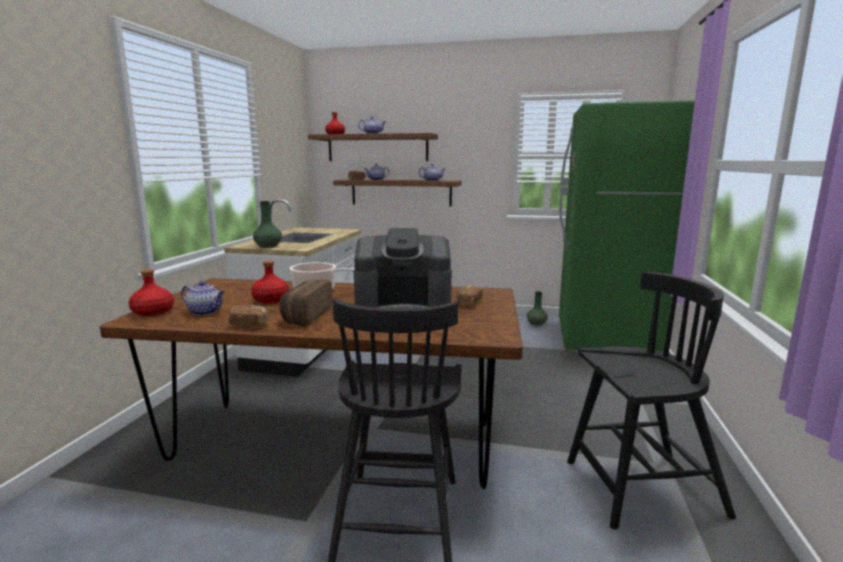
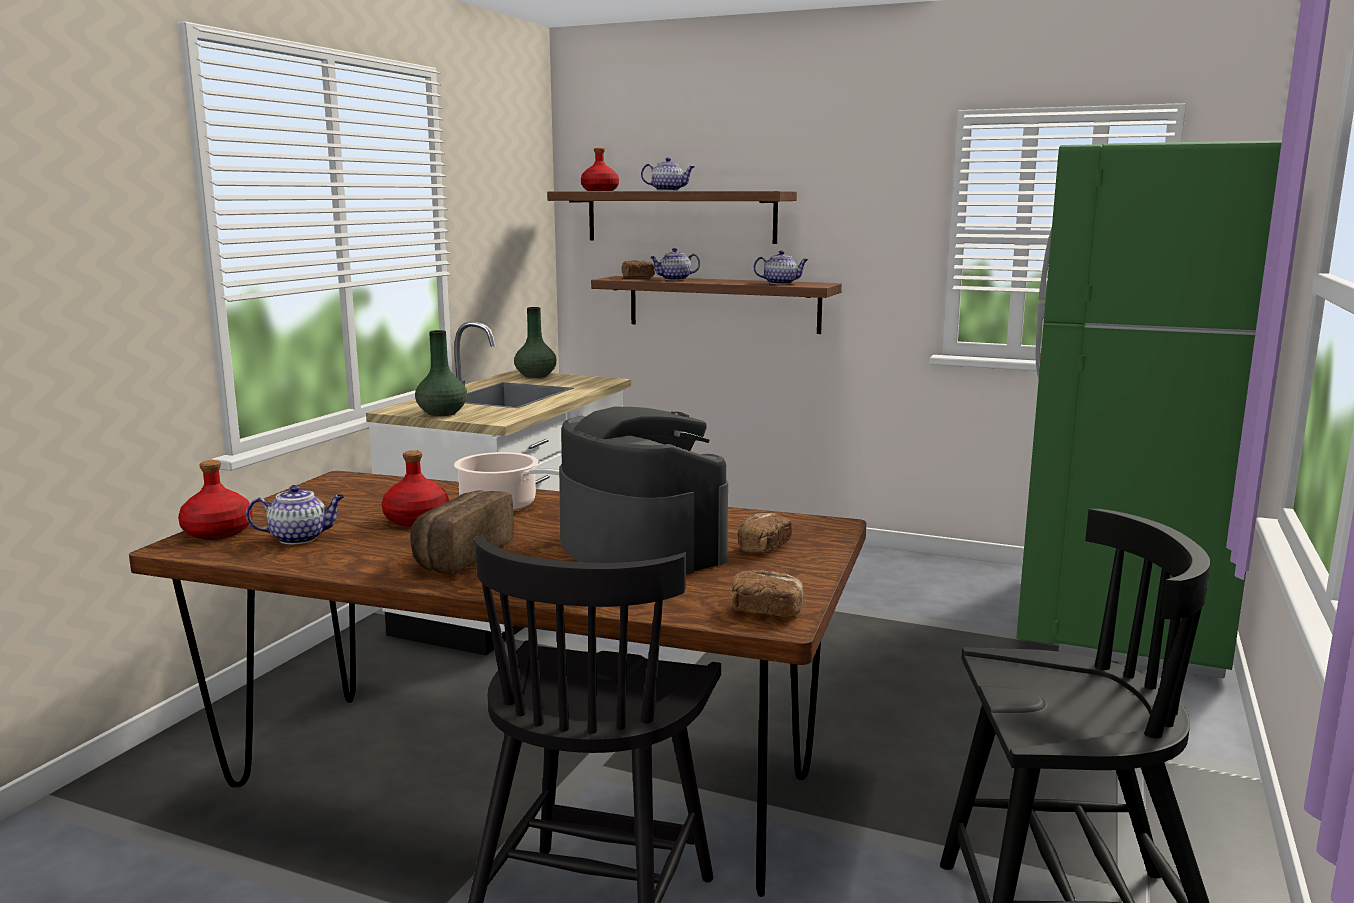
camera: 10 degrees right, 0 degrees up
(206, 312) = (300, 538): teapot -> teapot turned 45 degrees counterclockwise
(249, 325) = (360, 567): bread -> bread (766, 611)
(404, 307) = (640, 547): coffee machine -> coffee machine turned 135 degrees counterclockwise
(536, 324) = (983, 581): green vase -> green vase (536, 376)

